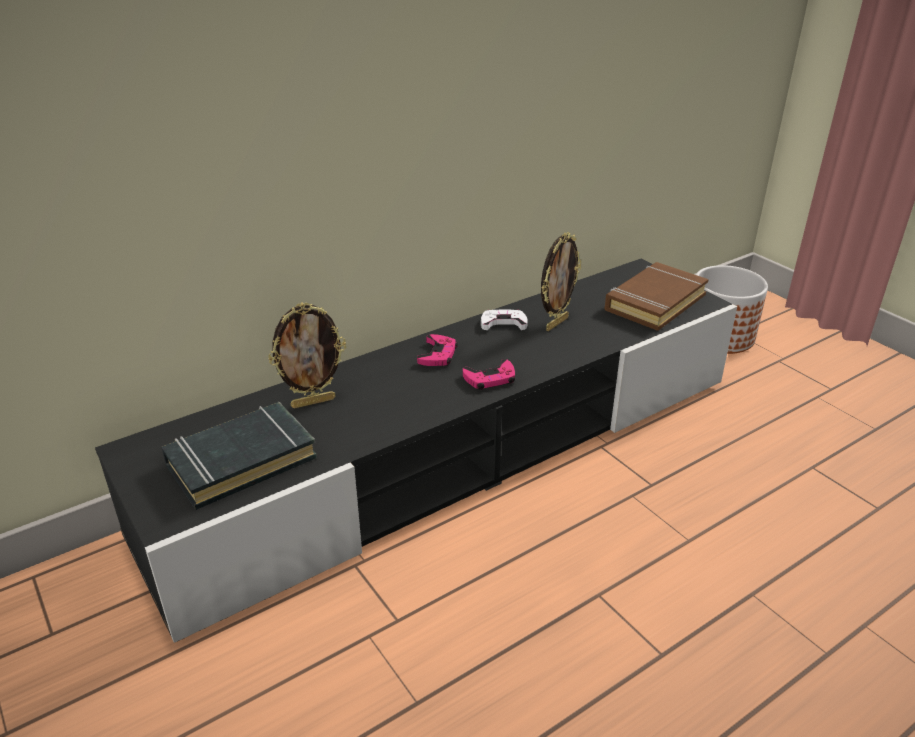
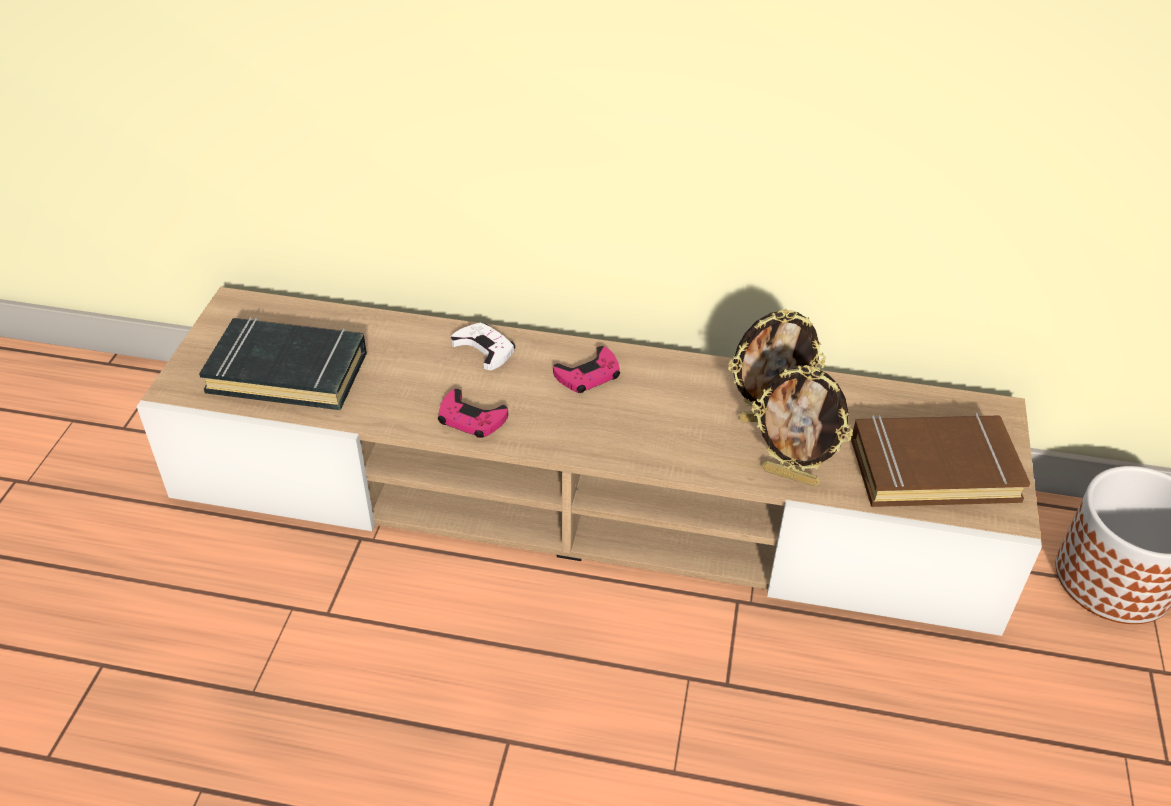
camera: 45 degrees right, 10 degrees up
(313, 402) = (413, 352): picture frame -> picture frame (790, 475)
(458, 453) = (585, 499): black tv stand -> beige tv stand
(490, 379) = (595, 436): pink game controller -> pink game controller (471, 419)
(503, 323) = (709, 381): white game controller -> white game controller (484, 349)

